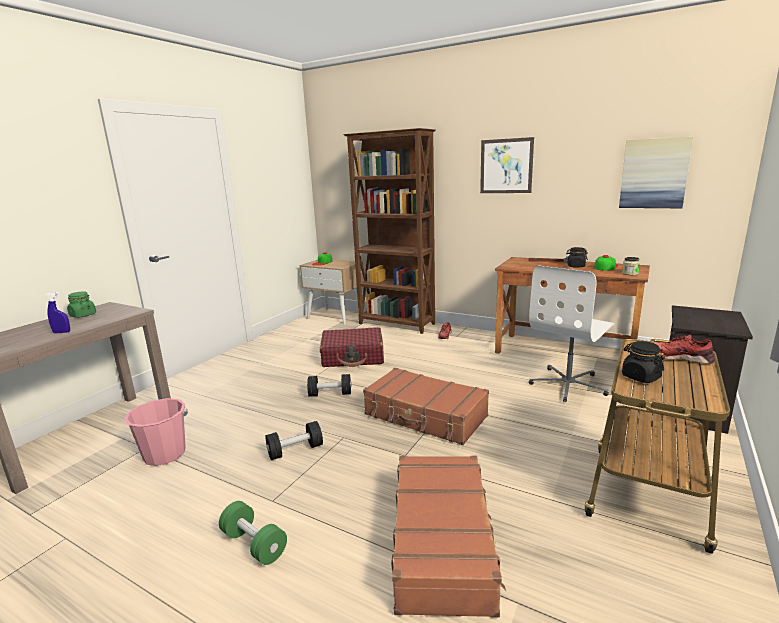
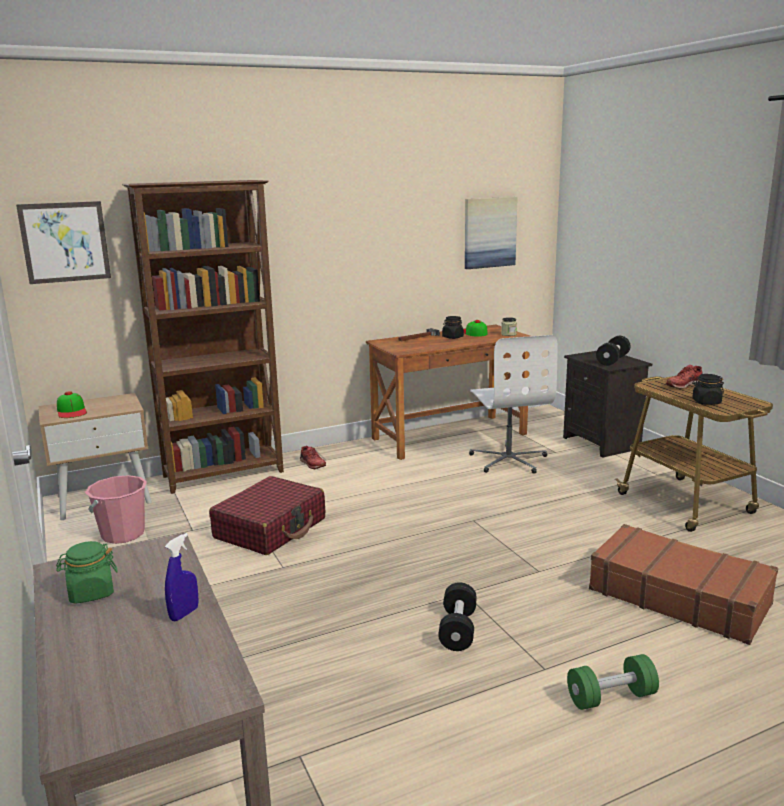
camera: 55 degrees left, 0 degrees up
(165, 454) = (345, 737): pink bucket -> pink bucket (123, 534)
(330, 394) = (351, 572): black dumbbell -> black dumbbell (612, 360)
(425, 416) = (479, 537): brown suitcase -> none
(506, 166) = (348, 229): picture -> picture (65, 242)

